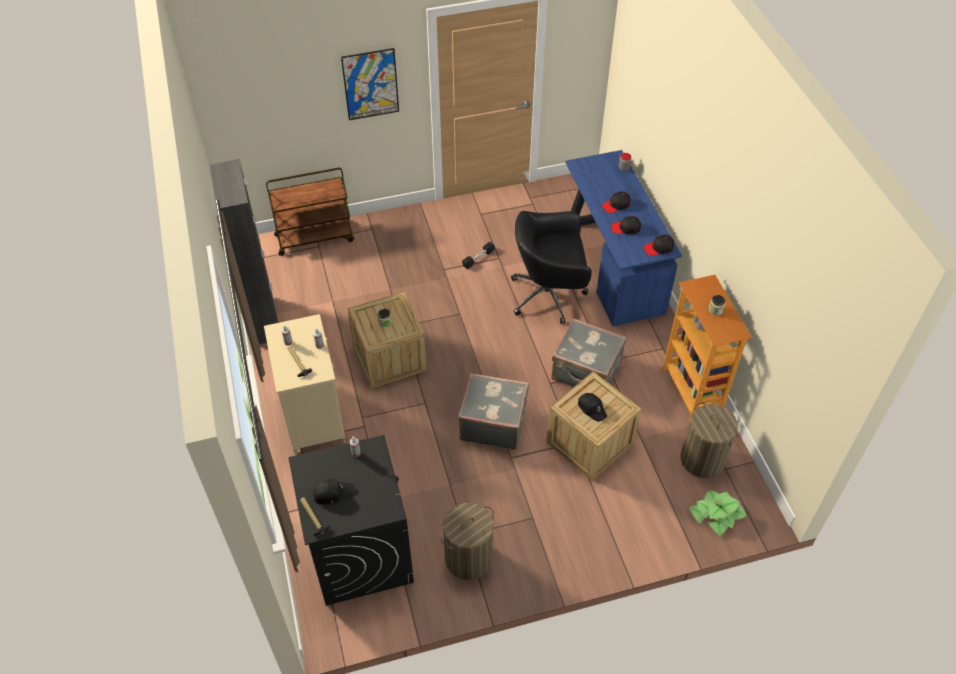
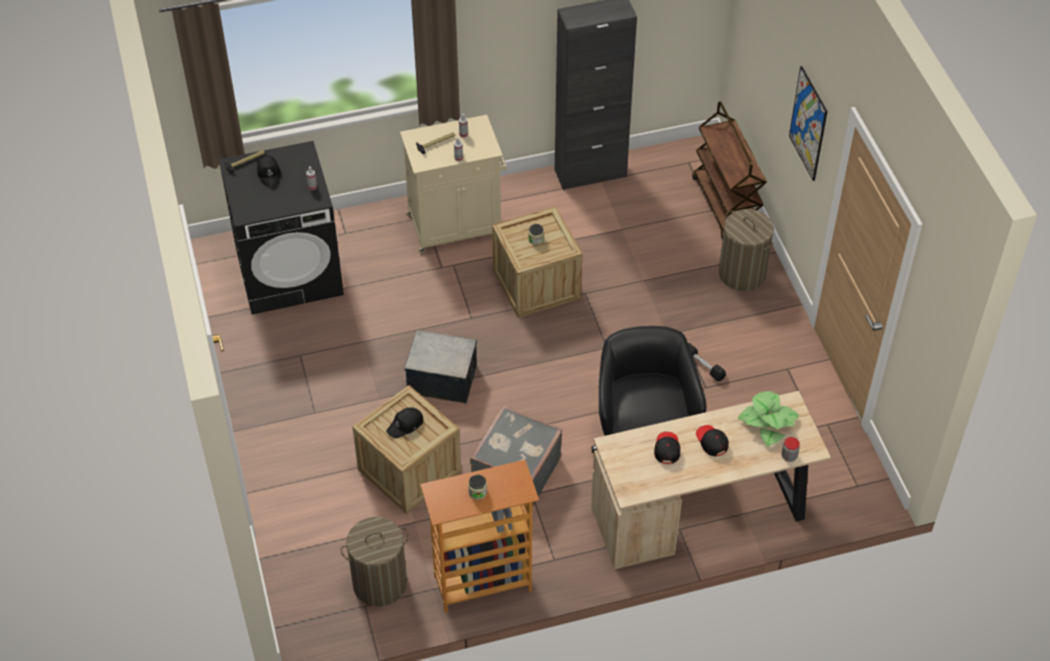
camera: 90 degrees right, 0 degrees up
(468, 558) = (273, 358): laundry basket -> laundry basket (742, 274)
(493, 422) = (442, 379): grey suitcase -> storage box
(612, 265) = (702, 514): blue desk -> beige desk
(658, 248) = (631, 482): black cap -> none
(716, 514) = (303, 588): potted plant -> potted plant (768, 421)

